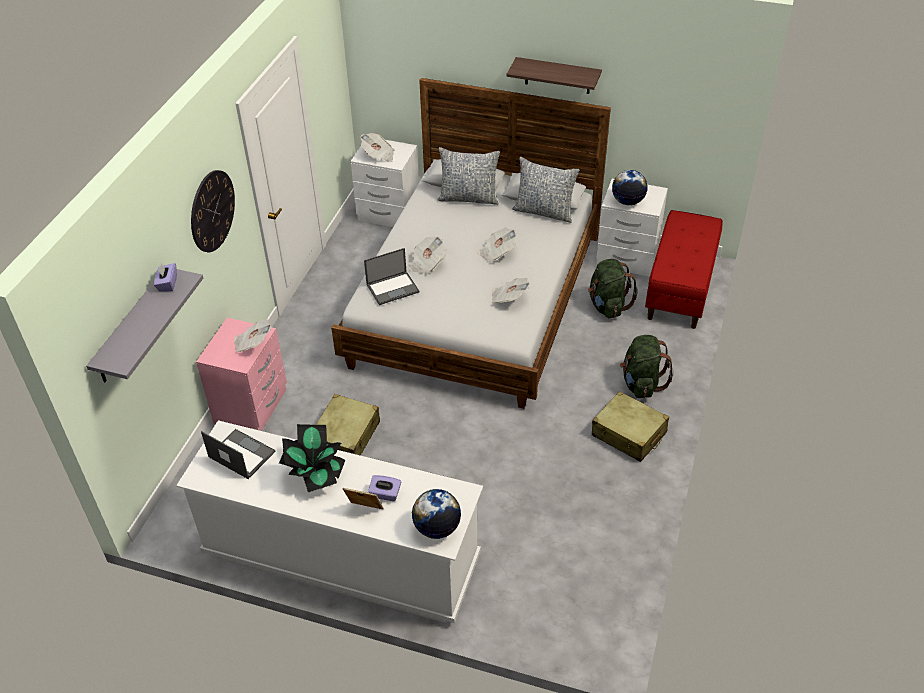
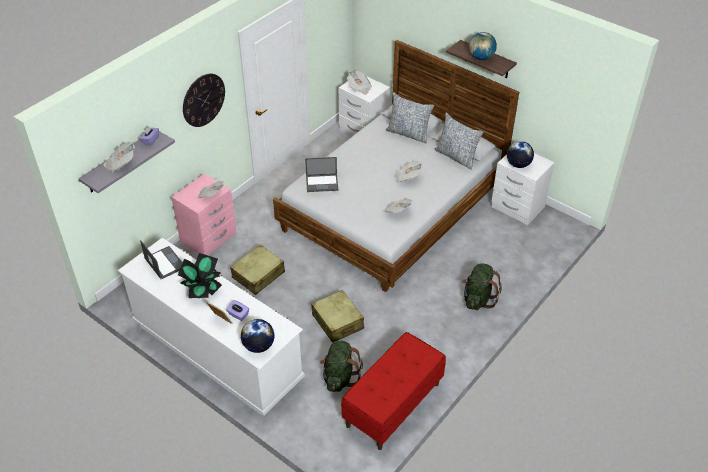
camera: 20 degrees right, 0 degrees up
(427, 264) = (354, 172): newspaper -> newspaper (120, 164)
(555, 73) = (481, 58): none -> globe
(607, 306) = (484, 237): green backpack -> green backpack (339, 377)
(629, 434) = (449, 331): beige suitcase -> beige suitcase (337, 322)
(680, 289) = (545, 240): red bench -> red bench (393, 405)

